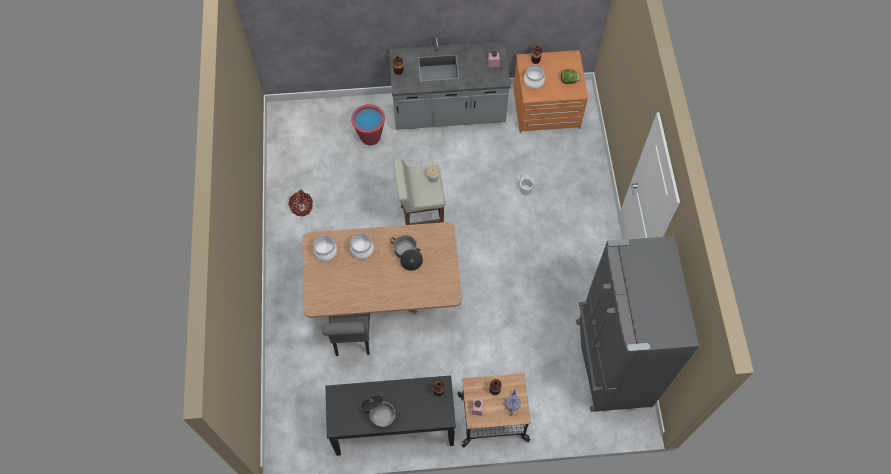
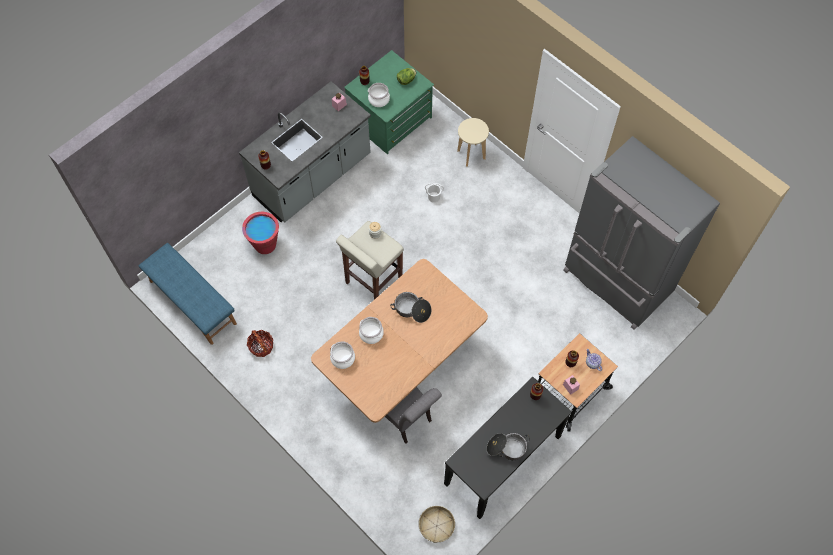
camera: 40 degrees left, 0 degrees up
(285, 141) = (192, 302): none -> blue bench
(302, 434) = (436, 526): none -> basket
(546, 109) = (391, 120): orange dresser -> green dresser
(585, 178) = (471, 155): none -> beige stool

